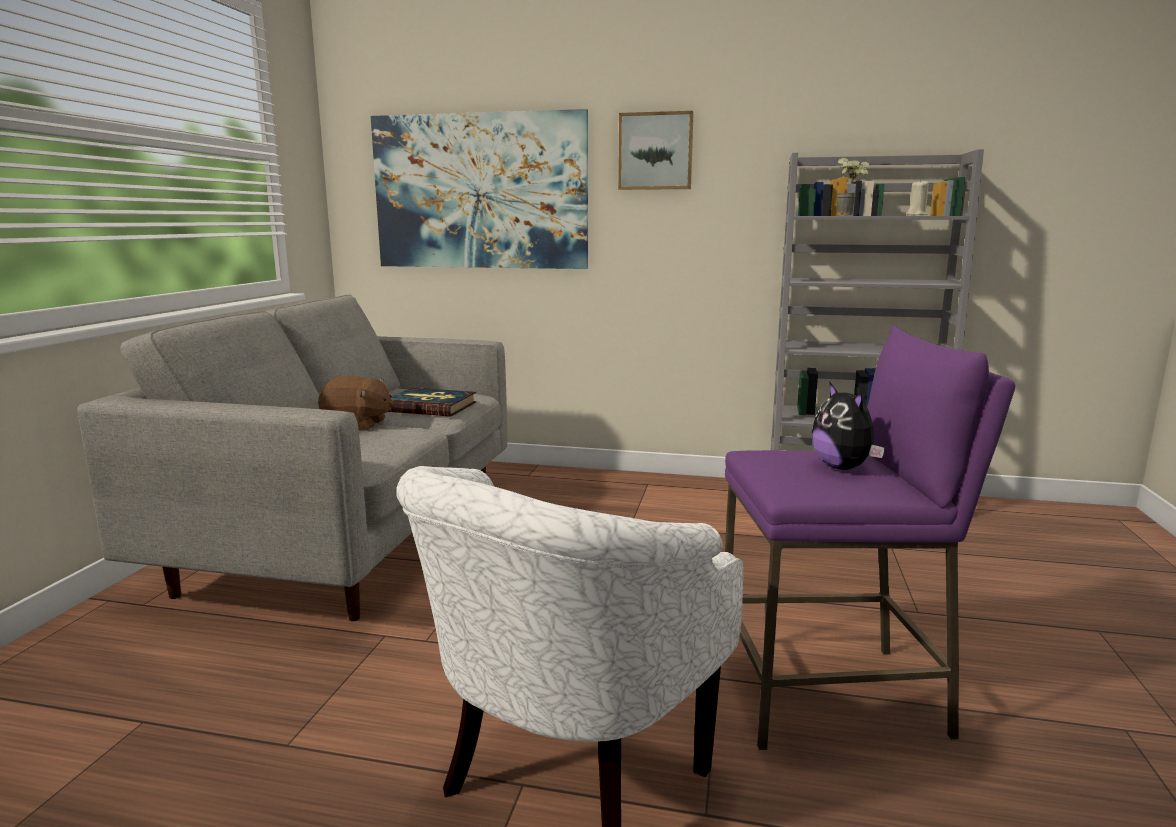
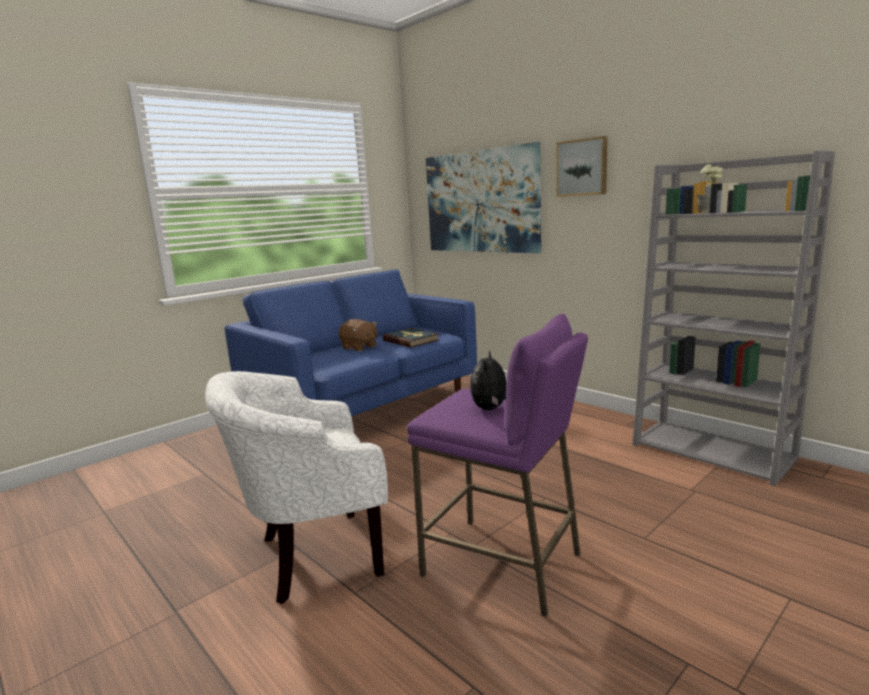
camera: 35 degrees right, 0 degrees up
(352, 536) = (365, 411): grey sofa -> blue sofa
(916, 215) = (764, 211): beige candle -> none

